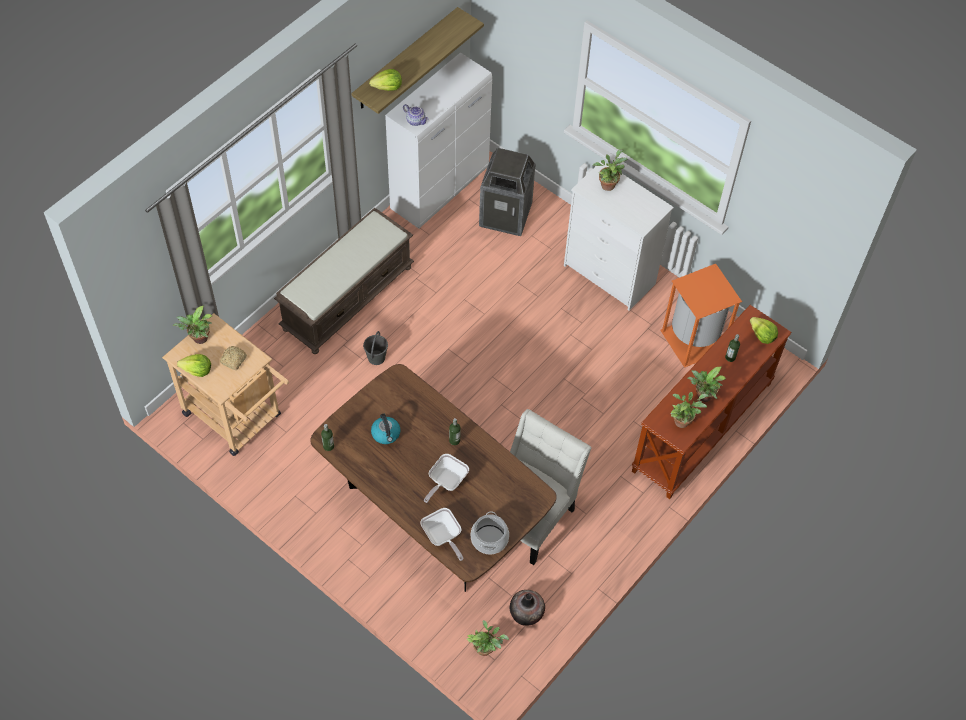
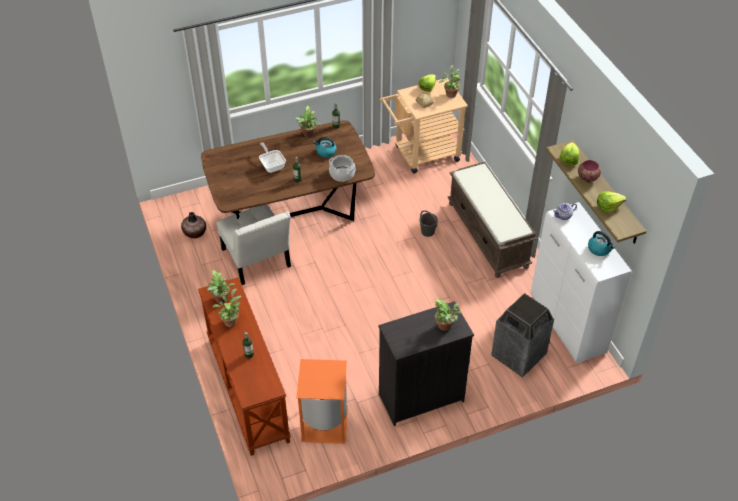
camera: 120 degrees right, 10 degrees down
(407, 65) = (588, 177): none -> bowl
(442, 537) = (237, 151): frying pan -> none
(446, 81) = (599, 249): none -> kettle
(486, 648) = (189, 207): potted plant -> potted plant (308, 135)
(489, 539) = (219, 170): cooking pot -> cooking pot (342, 174)
(609, 275) = (420, 397): white dresser -> black dresser
(762, 335) = (252, 386): lettuce -> lettuce (608, 206)

